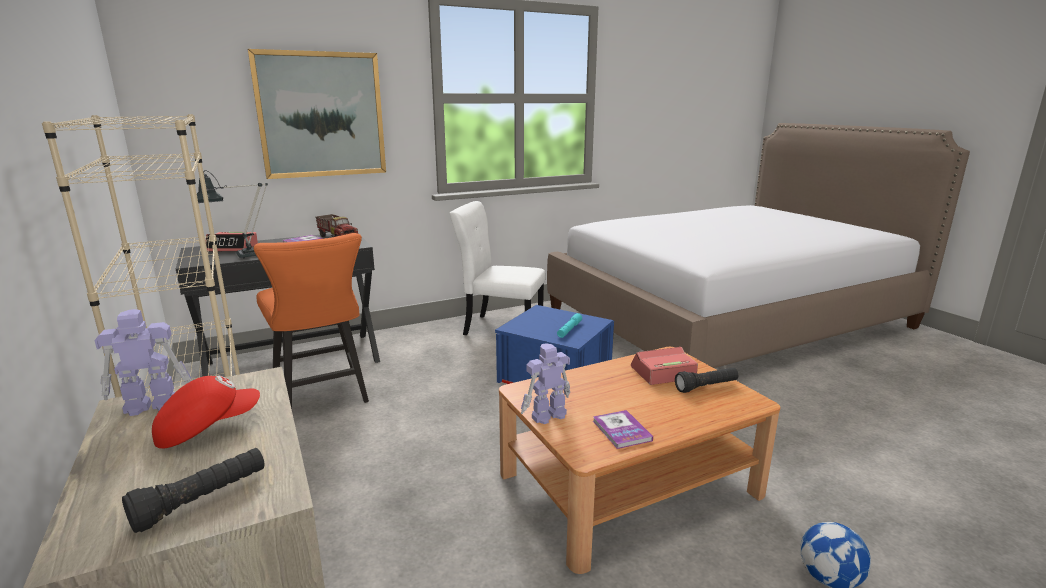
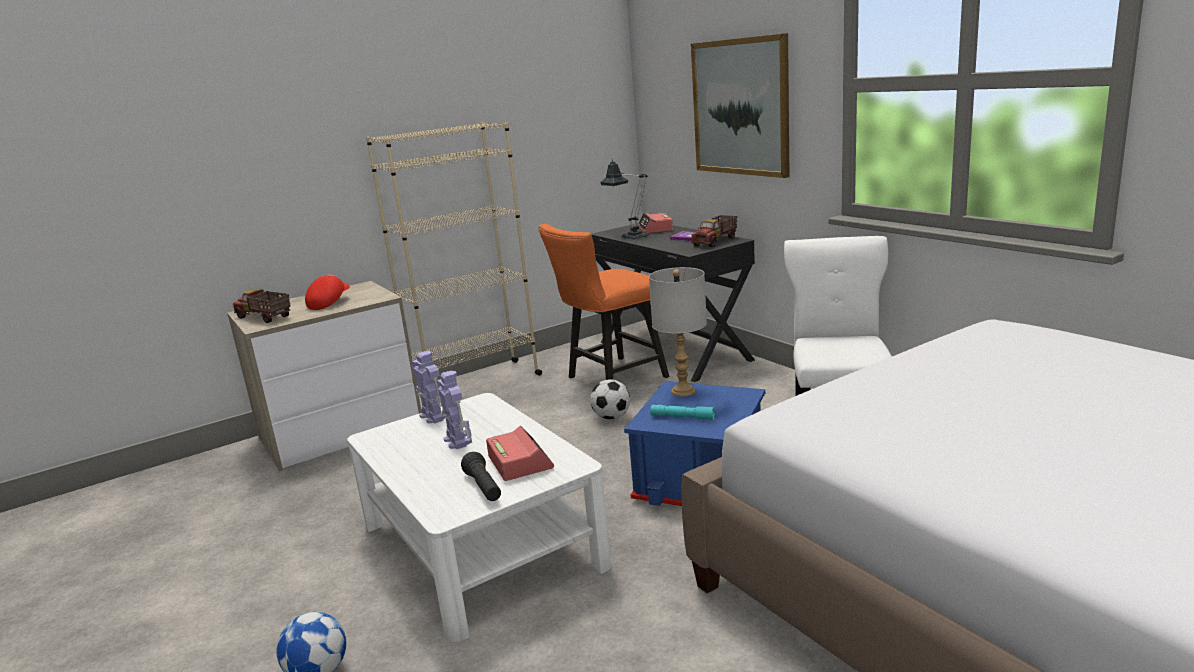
camera: 85 degrees right, 0 degrees up
(150, 405) = (359, 289): toy robot -> toy robot (457, 440)
(202, 500) = (264, 317): black flashlight -> toy truck
(207, 428) = (329, 303): red cap -> red cap turned 120 degrees counterclockwise
(417, 404) = (611, 417): none -> football
(522, 325) = (682, 391): none -> grey table lamp
(621, 430) = (401, 447): book -> none
(629, 484) = (480, 545): brown coffee table -> white coffee table

